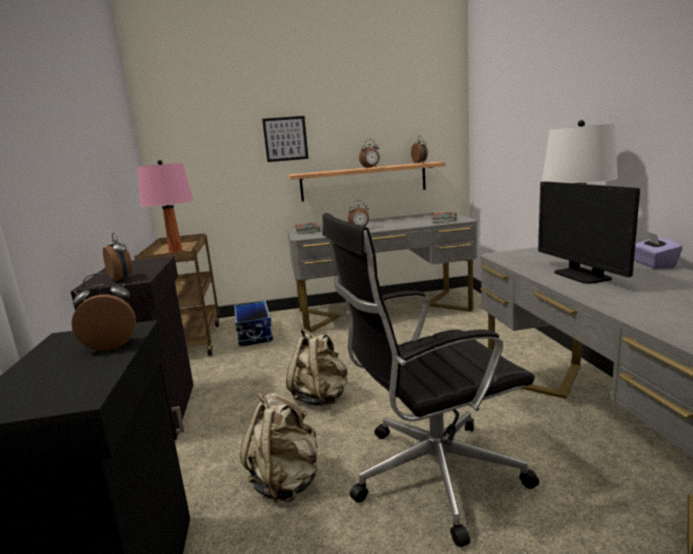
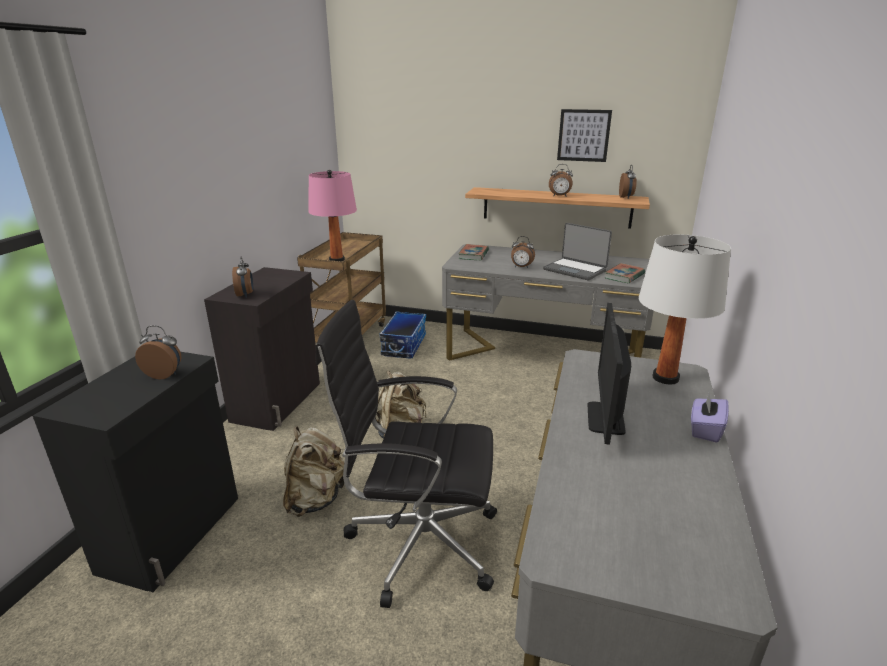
camera: 25 degrees right, 10 degrees up
(285, 139) = (476, 148): picture -> picture (583, 135)
(404, 223) = (575, 270): none -> laptop

